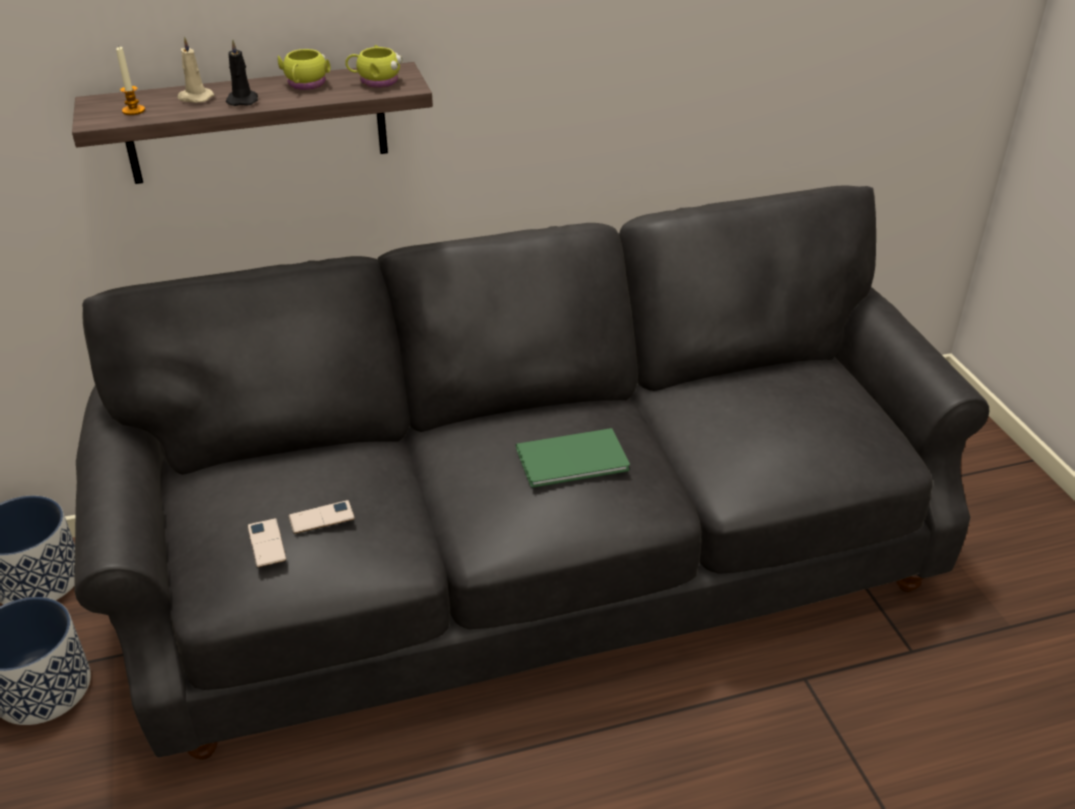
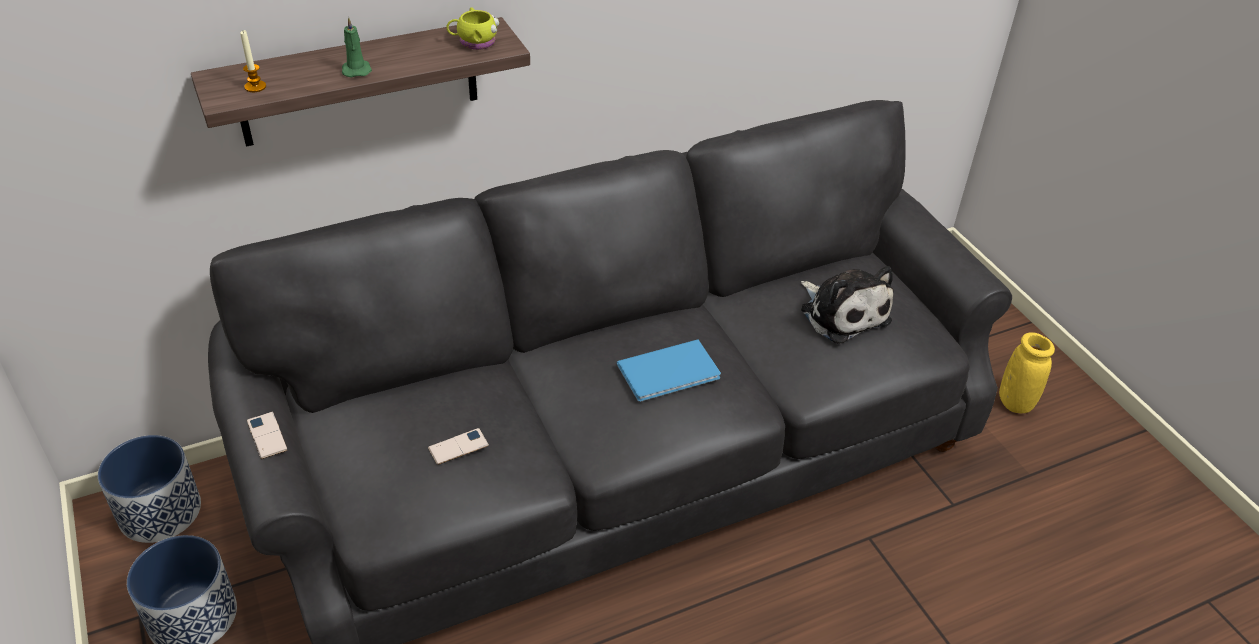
camera: 10 degrees left, 5 degrees up
(194, 98) = (309, 69): beige candle -> none
(243, 100) = (356, 70): black candle -> green candle
(266, 543) = (414, 476): phone -> phone (267, 435)
(305, 85) = (409, 49): yellow mug -> none
(575, 460) = (672, 372): green book -> blue book
(784, 413) = (842, 313): none -> plush toy
(1002, 545) = (1015, 402): none -> yellow vase

